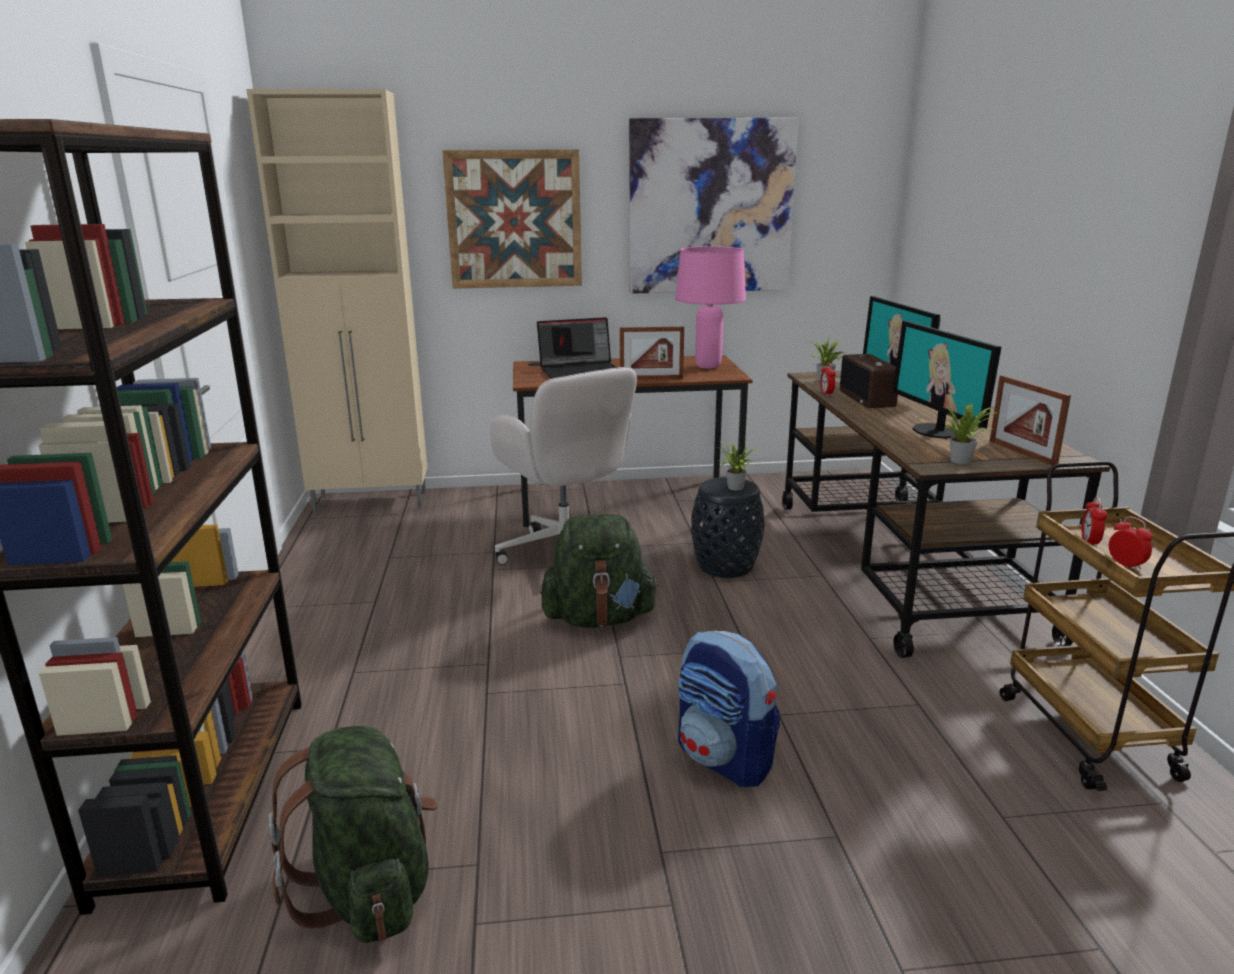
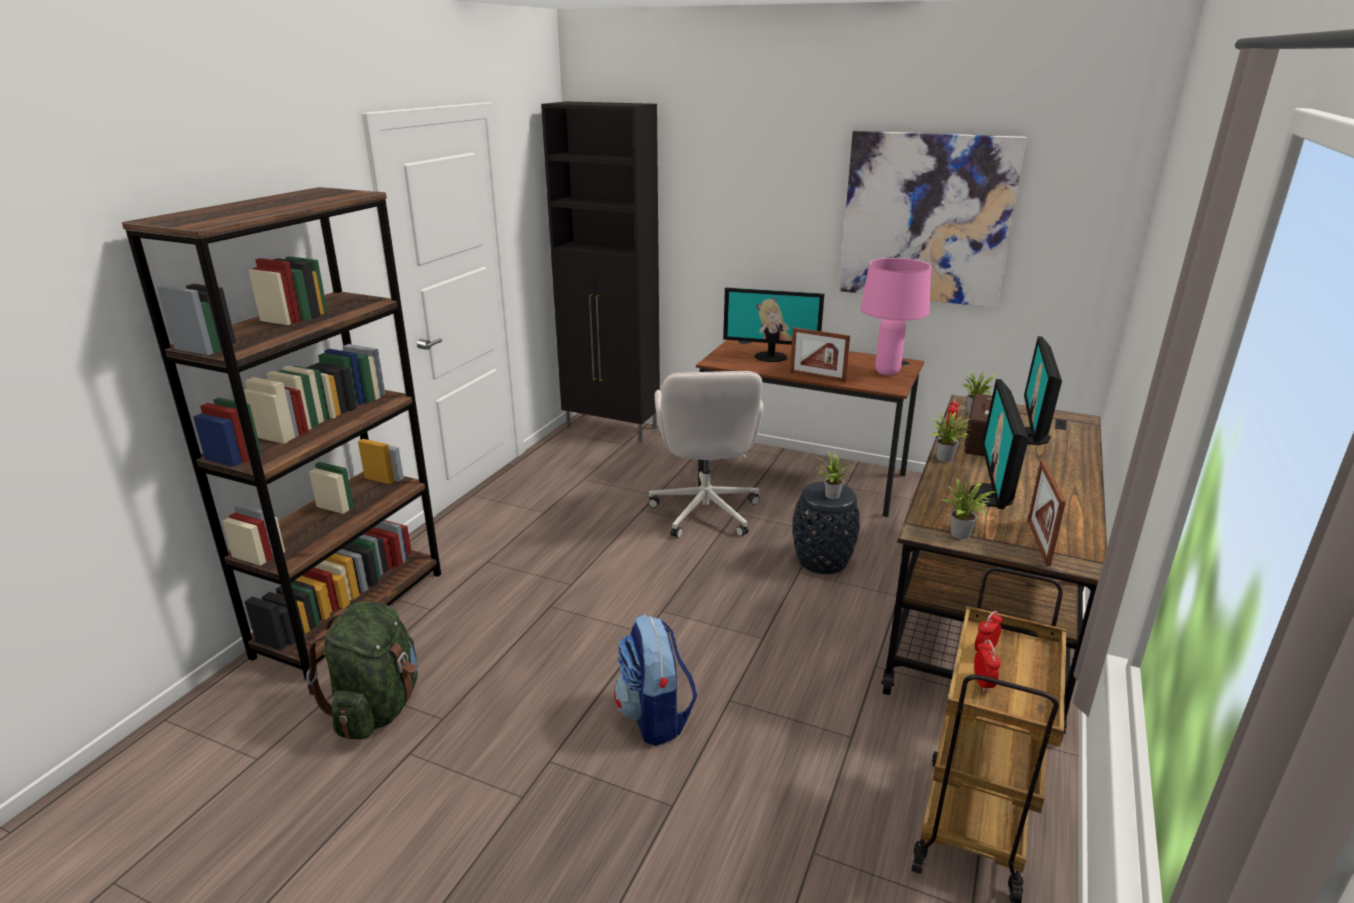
camera: 30 degrees right, 5 degrees up
(372, 502) = (612, 428): beige cabinet -> black cabinet
(514, 220) = (745, 214): picture -> none
(581, 371) = (771, 356): laptop -> monitor
(599, 618) = (677, 574): green backpack -> none
(860, 415) = (946, 459): none -> potted plant

